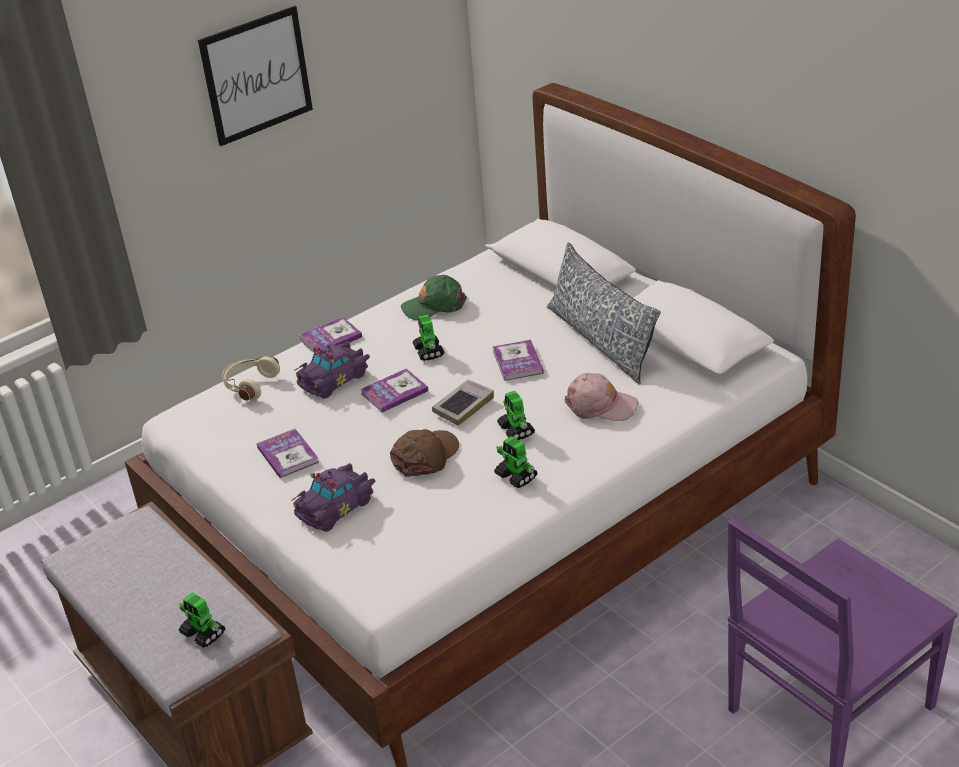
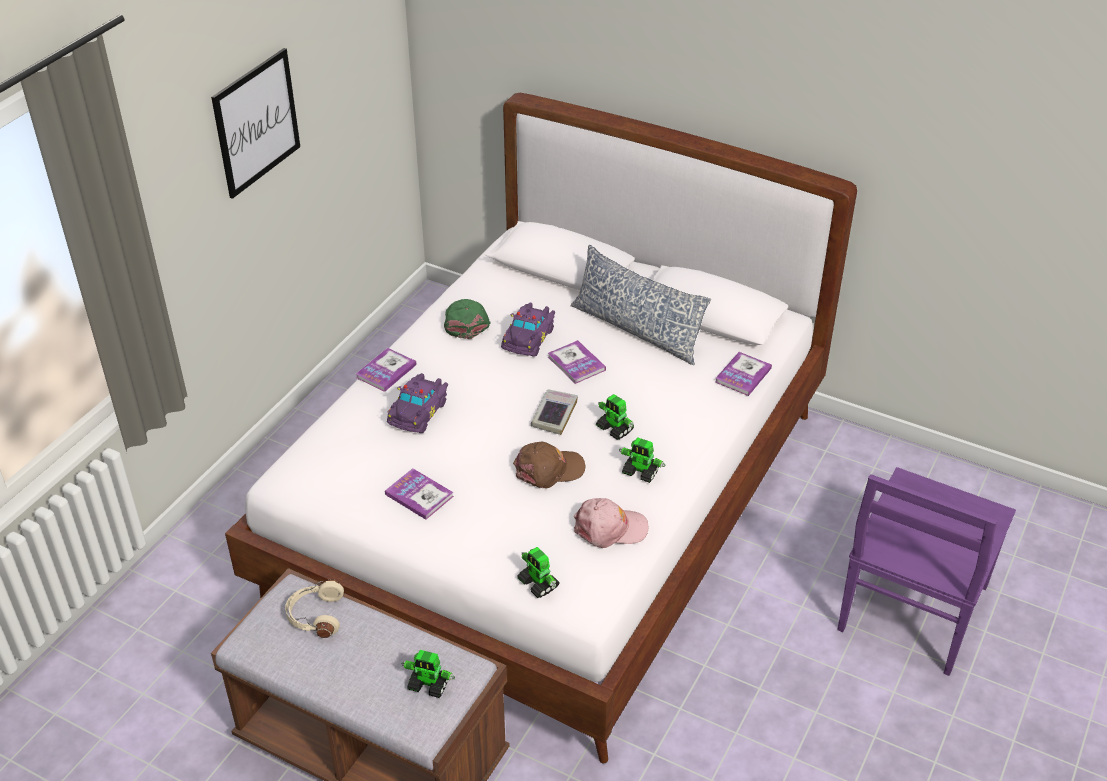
camera: 25 degrees left, 5 degrees up
(249, 385) = (338, 433): beige headphones -> beige headphones (315, 616)
(337, 506) = (497, 535): purple toy car -> purple toy car (529, 337)
(394, 392) = (483, 414): book -> book (743, 375)
(426, 456) = (549, 470): brown cap -> brown cap turned 60 degrees clockwise
(429, 352) = (490, 368): toy robot -> toy robot (538, 584)
(434, 305) = (466, 321): green cap -> green cap turned 120 degrees clockwise
(600, 405) = (673, 391): pink cap -> pink cap (610, 528)

